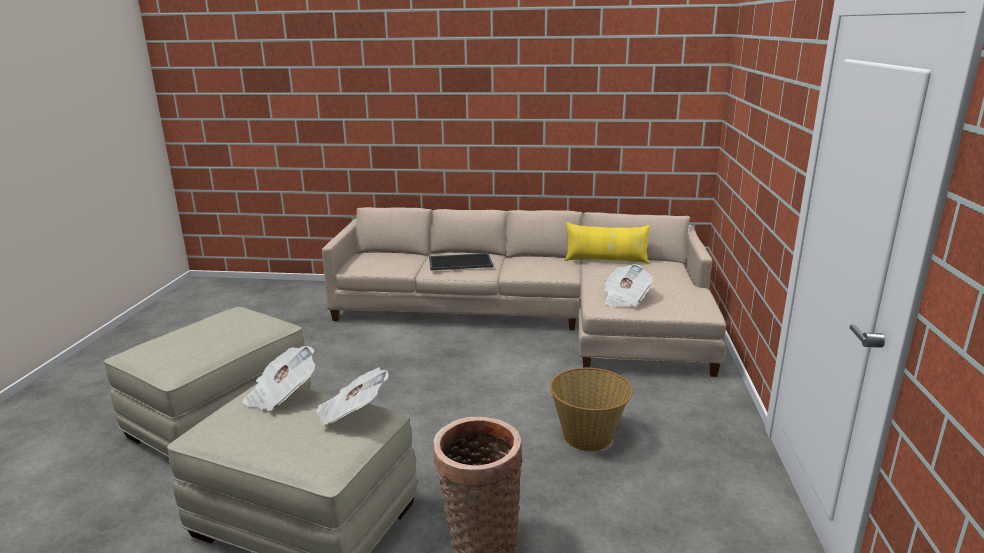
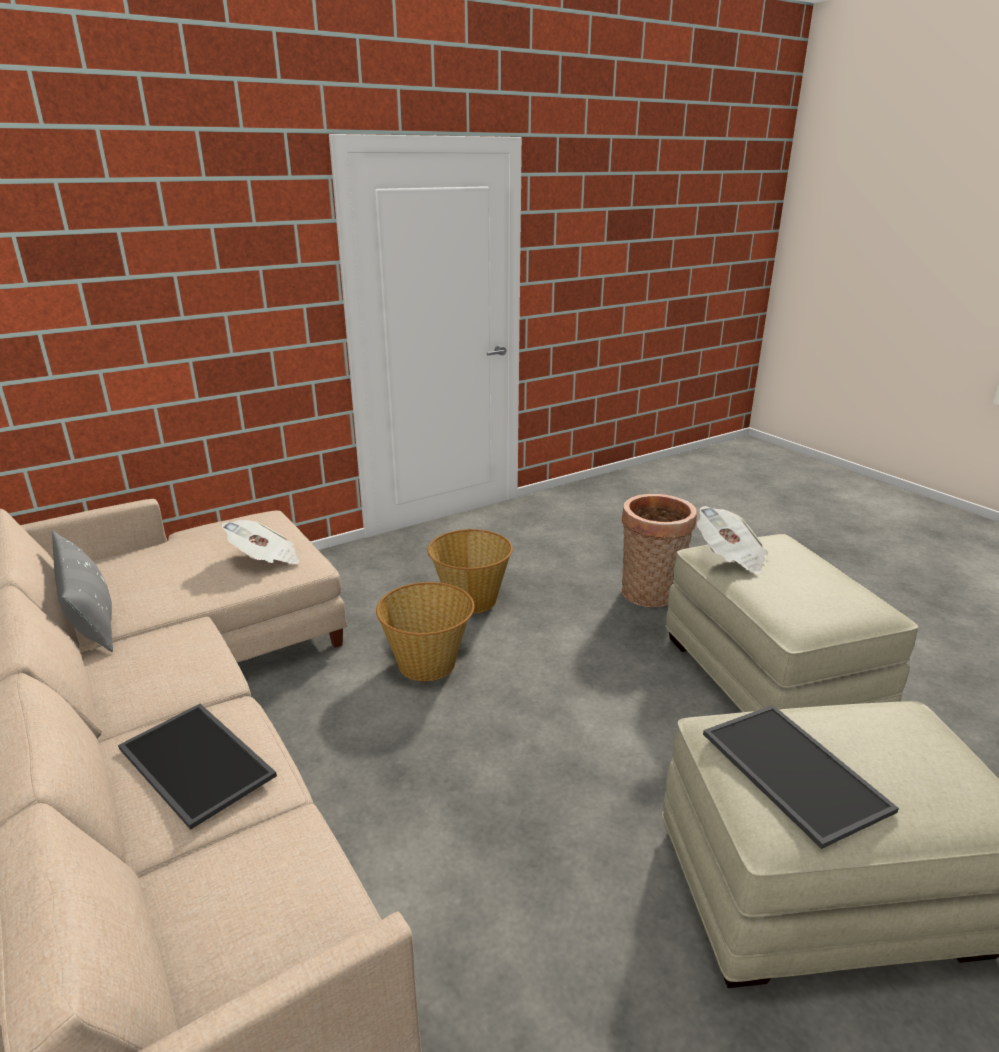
camera: 130 degrees left, 5 degrees up
(234, 323) = (790, 770): none -> tray
(281, 395) = (783, 602): newspaper -> none
(526, 390) = (428, 663): none -> basket
(606, 260) = (90, 616): yellow pillow -> grey pillow

